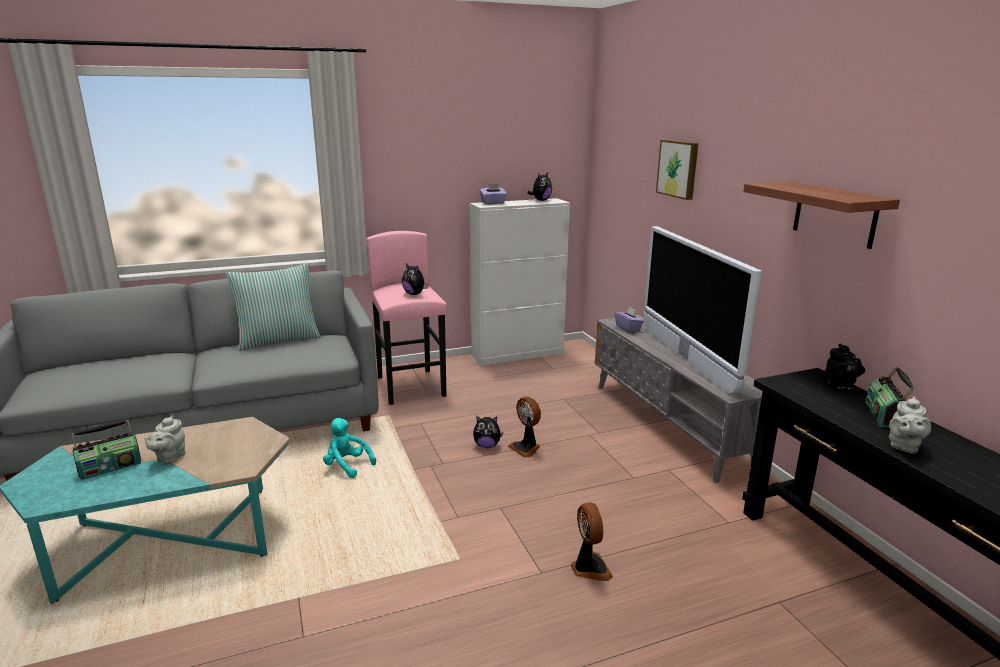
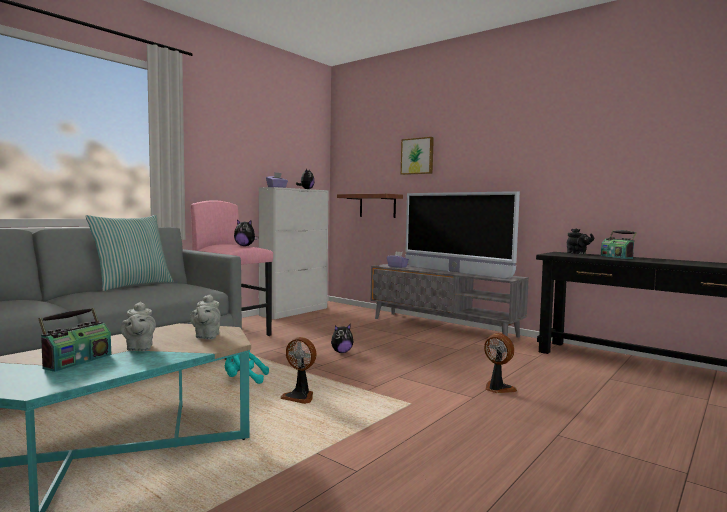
camera: 30 degrees left, 15 degrees down
(526, 448) = (371, 349): fan -> fan (300, 397)
(834, 214) = (548, 158): shelf -> shelf (377, 206)
(903, 446) = (648, 261): grey teapot -> grey teapot (206, 336)

